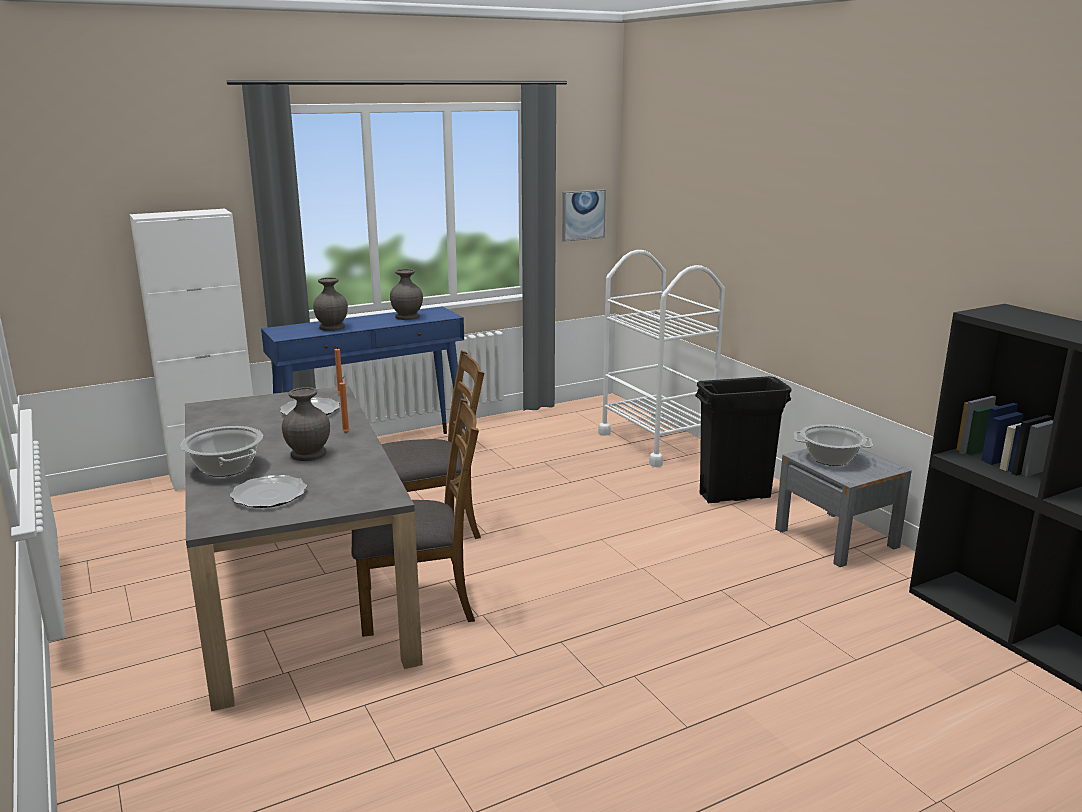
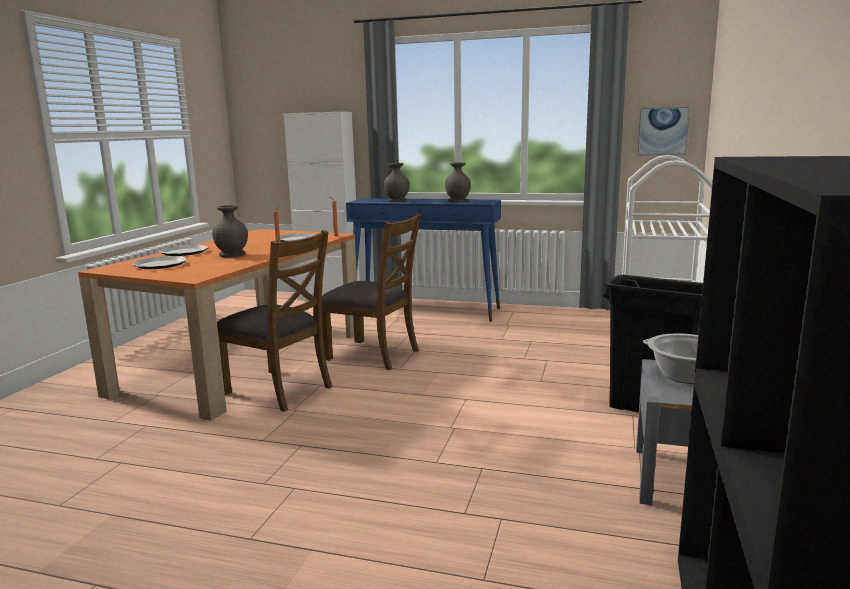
camera: 45 degrees right, 5 degrees down
(226, 468) = (184, 252): cooking pot -> plate
(297, 590) = (244, 360): grey dining table -> orange dining table

